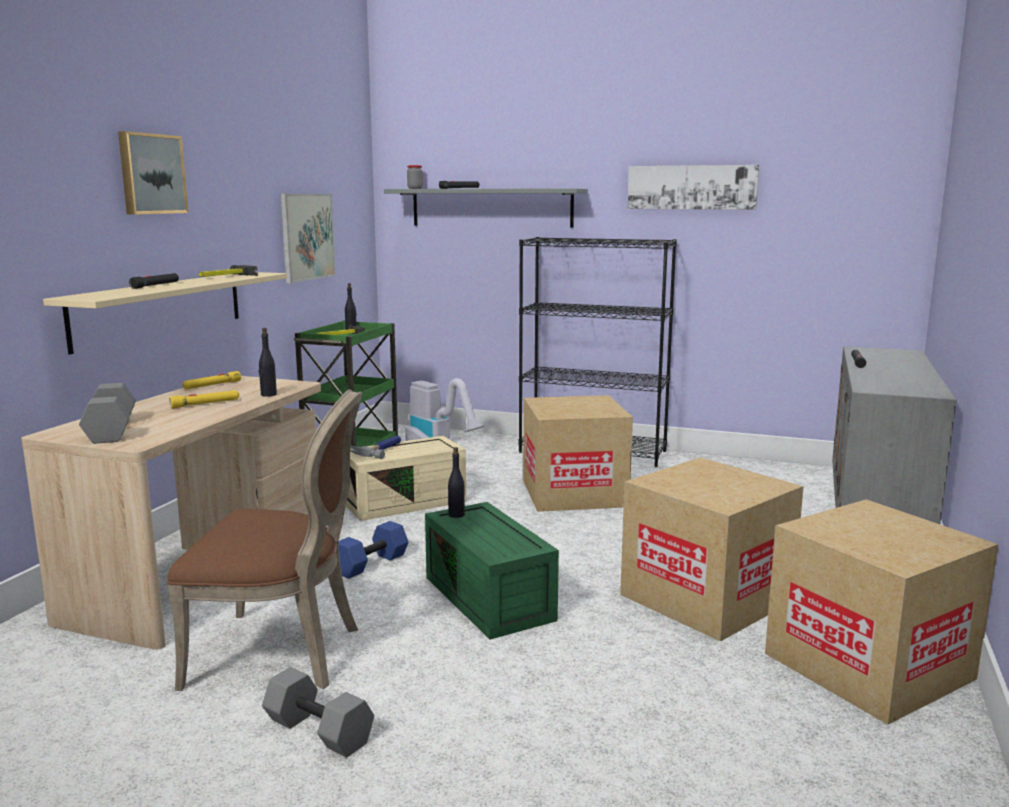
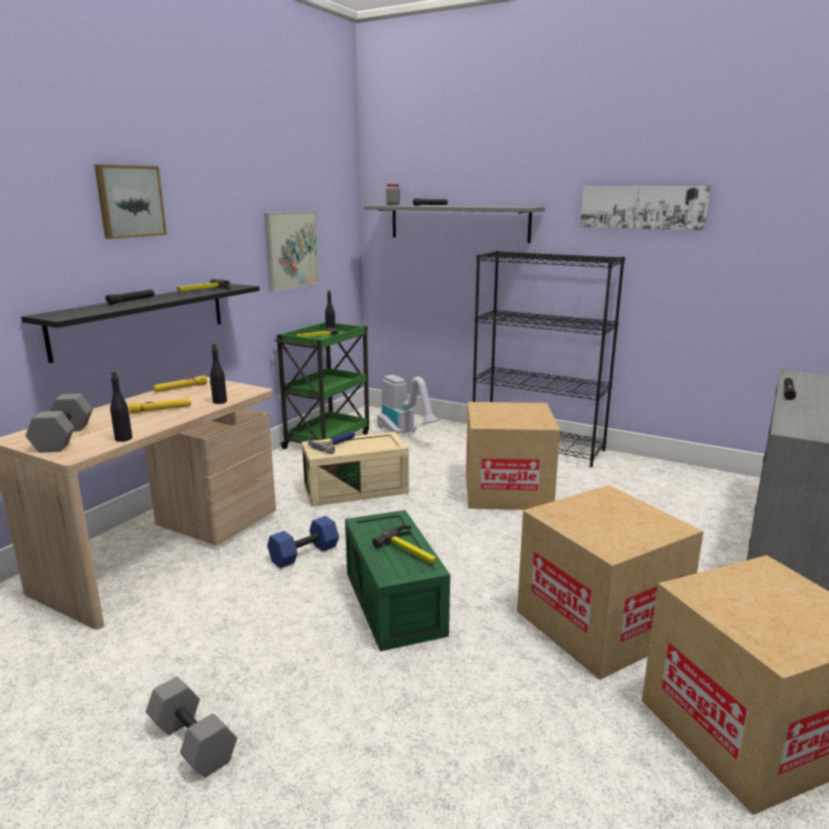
camera: 10 degrees right, 5 degrees up
(161, 308) = (142, 319): beige shelf -> black shelf
(282, 653) = (195, 646): brown chair -> none
(456, 515) = (371, 523): black bottle -> black bottle (123, 438)
(509, 534) = (411, 550): none -> hammer

